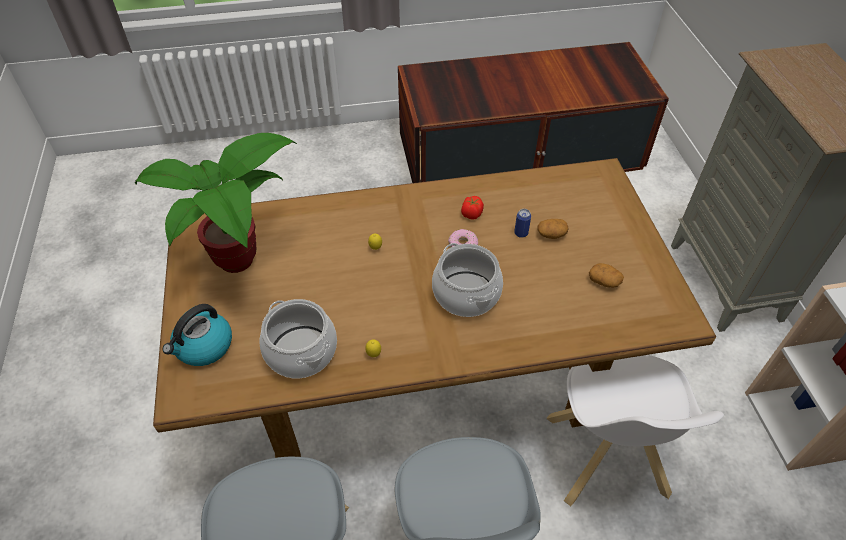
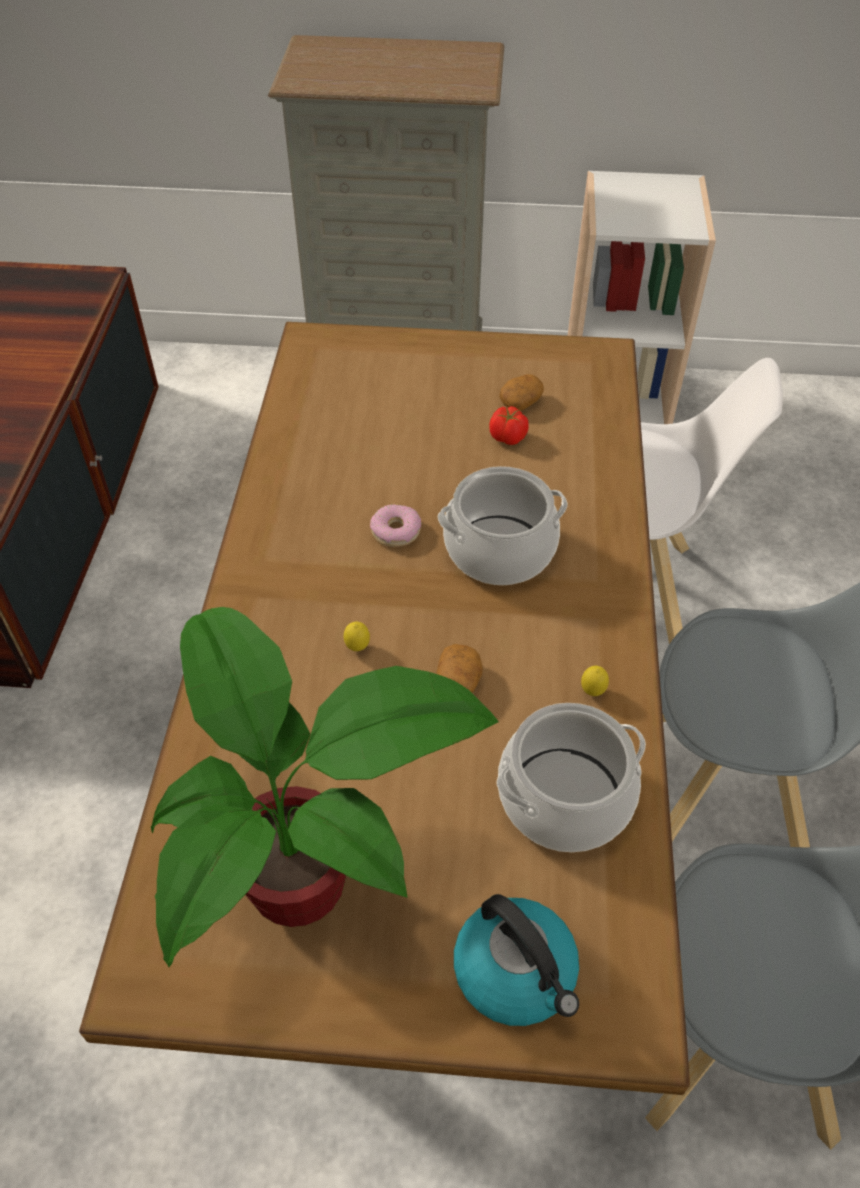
camera: 75 degrees left, 0 degrees up
(471, 214) = (331, 505): tomato -> tomato (508, 438)
(521, 233) = (397, 459): can -> none
(551, 234) = (413, 428): potato -> potato (459, 681)

